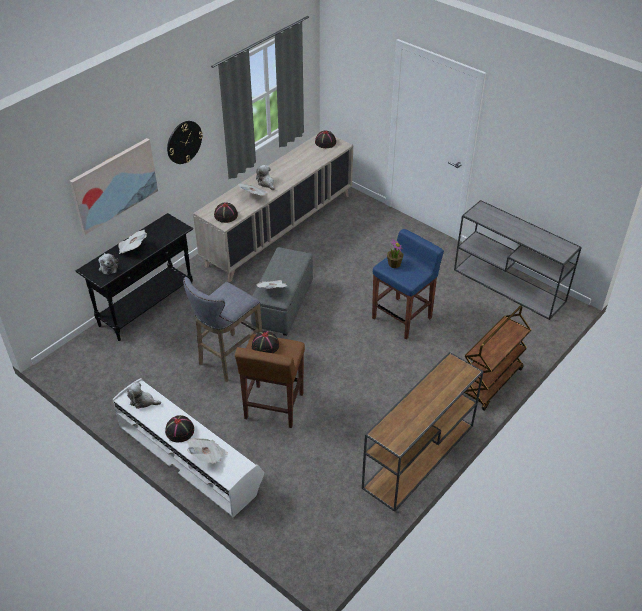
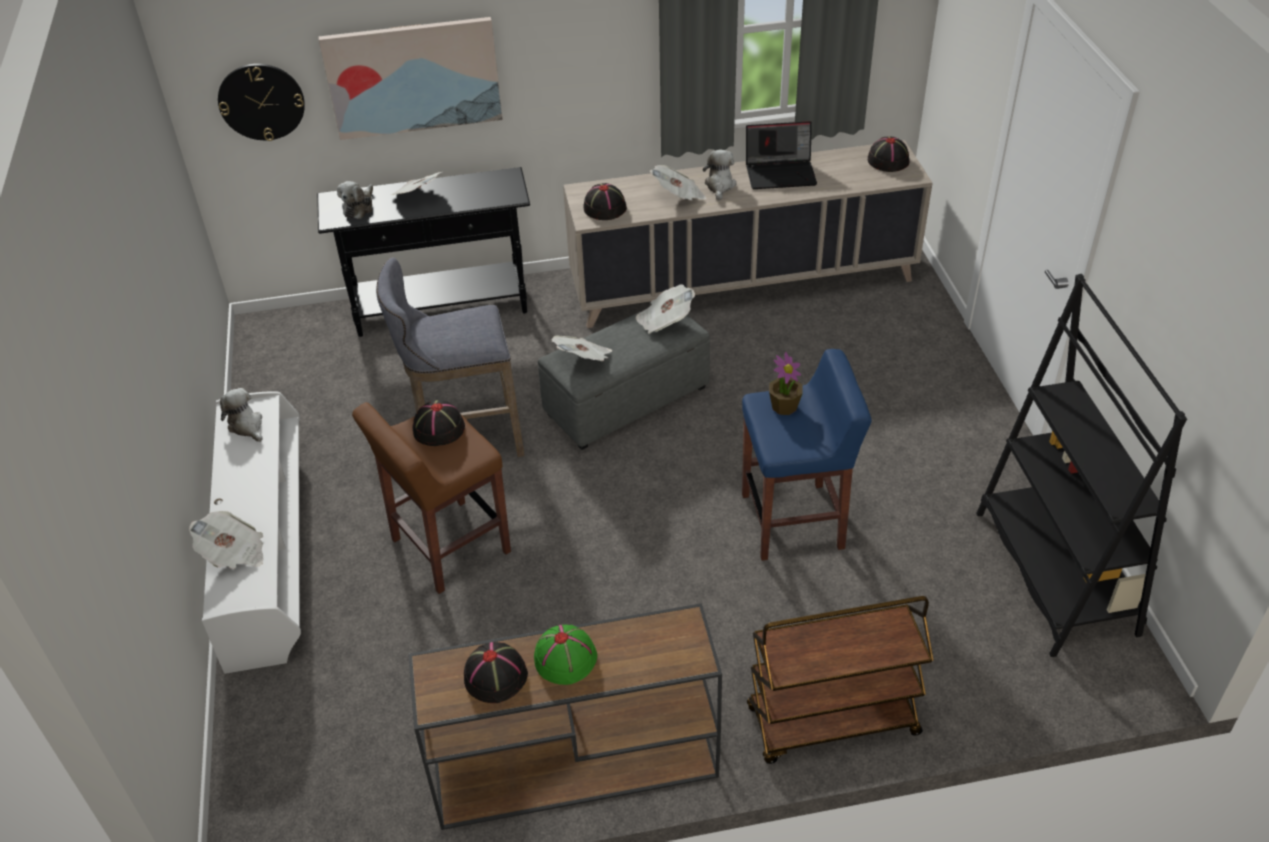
camera: 40 degrees right, 0 degrees up
(180, 430) = (242, 494): black hat -> black hat (496, 676)
(184, 142) = (575, 53): wall clock -> wall clock (261, 101)
(287, 166) = (781, 173): none -> laptop
(288, 257) = (664, 321): none -> newspaper
(425, 399) = (565, 658): none -> green hat
(510, 286) = (1055, 573): grey console table -> black bookcase

